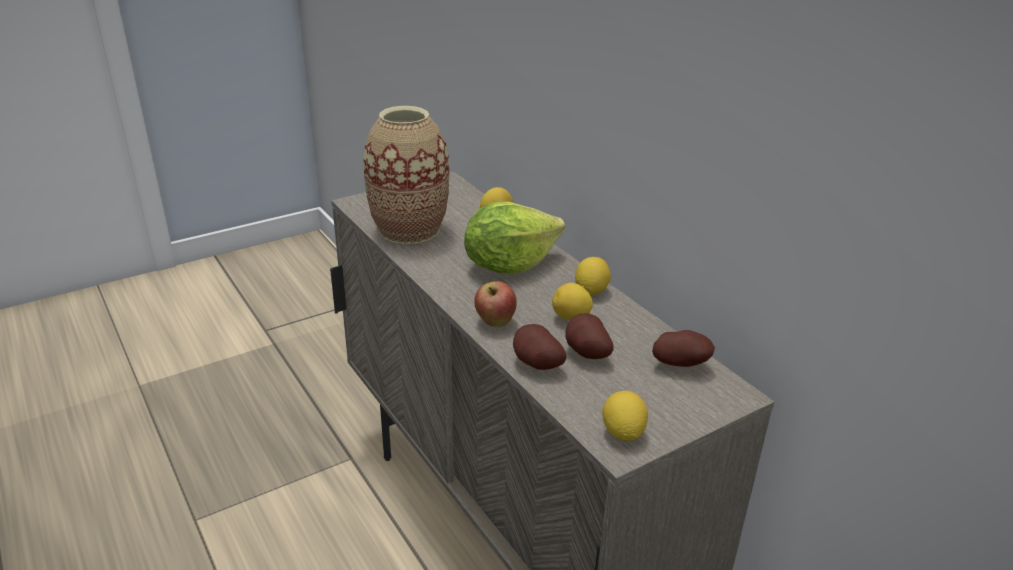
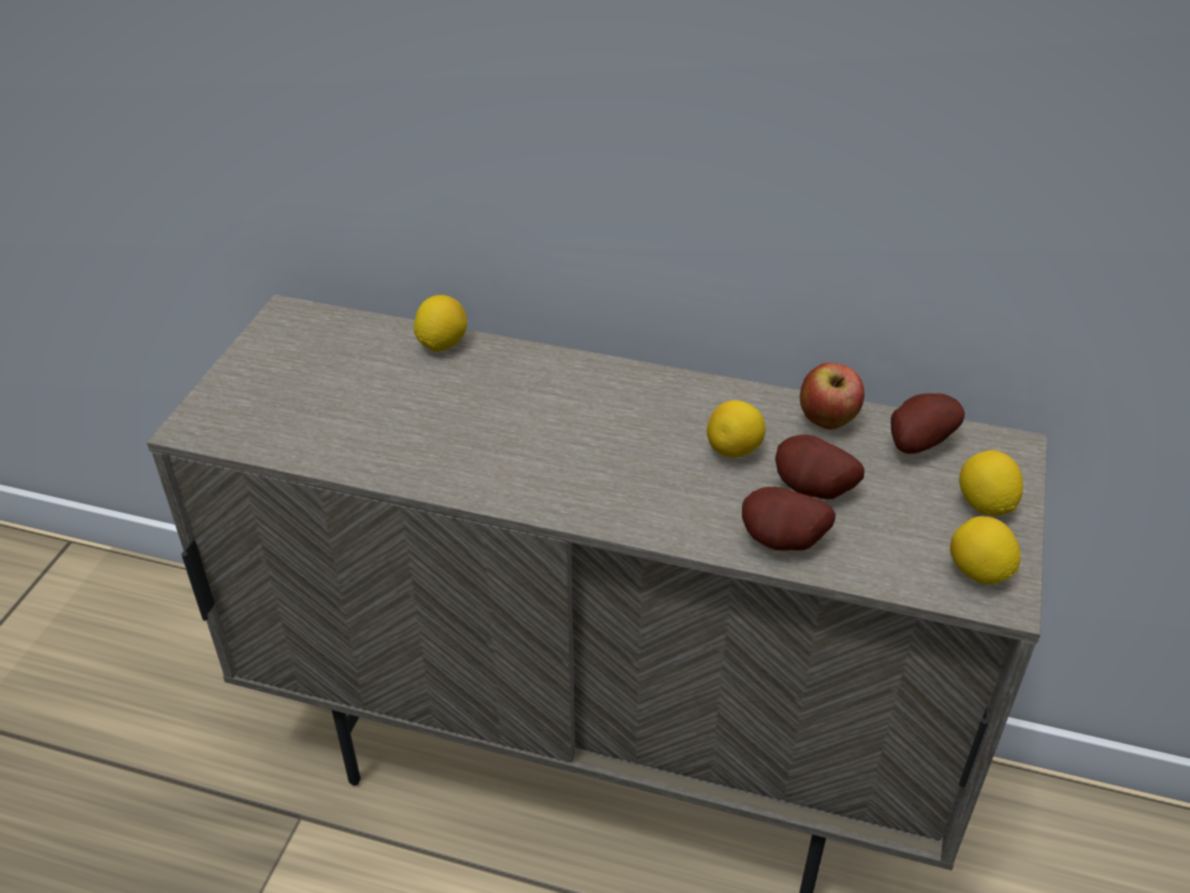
camera: 40 degrees left, 10 degrees up
(409, 229) = (348, 429): vase -> none
(495, 322) = (660, 512): apple -> apple (827, 422)
(509, 265) = (560, 413): lettuce -> none
(591, 291) = (705, 397): lemon -> lemon (984, 505)

